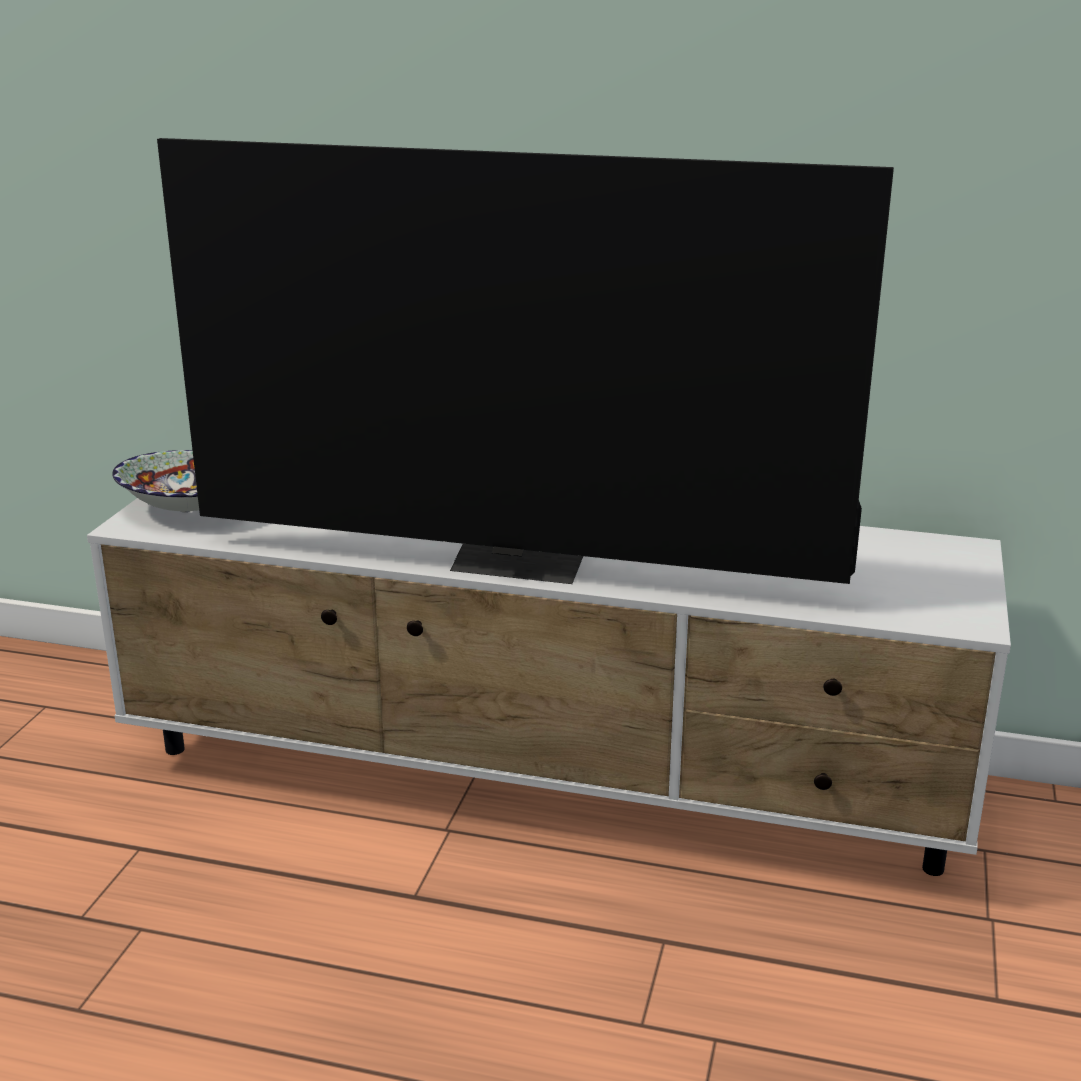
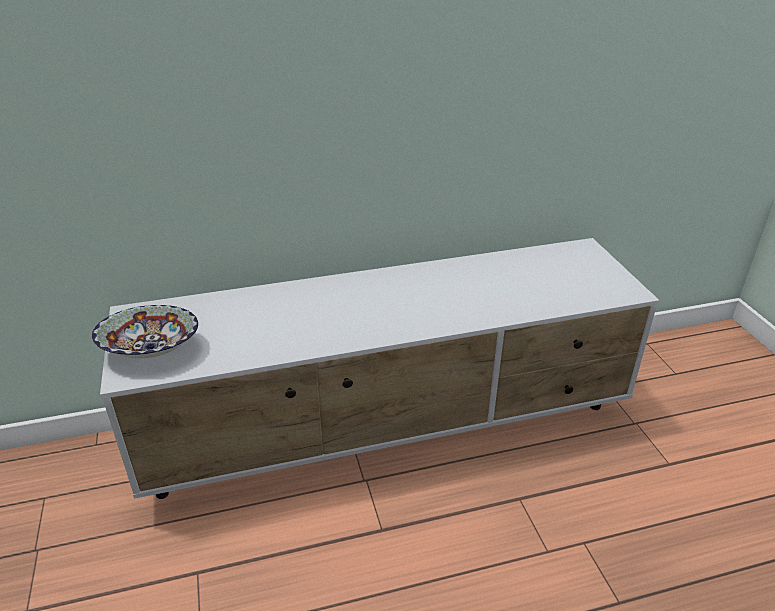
camera: 30 degrees left, 10 degrees up
(522, 559) = (393, 322): television -> none

